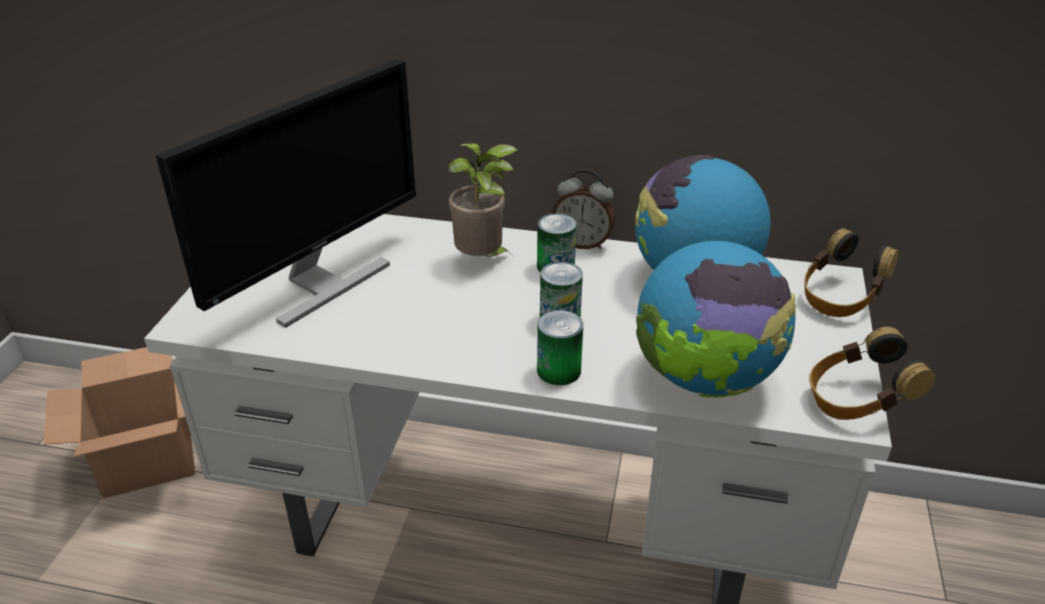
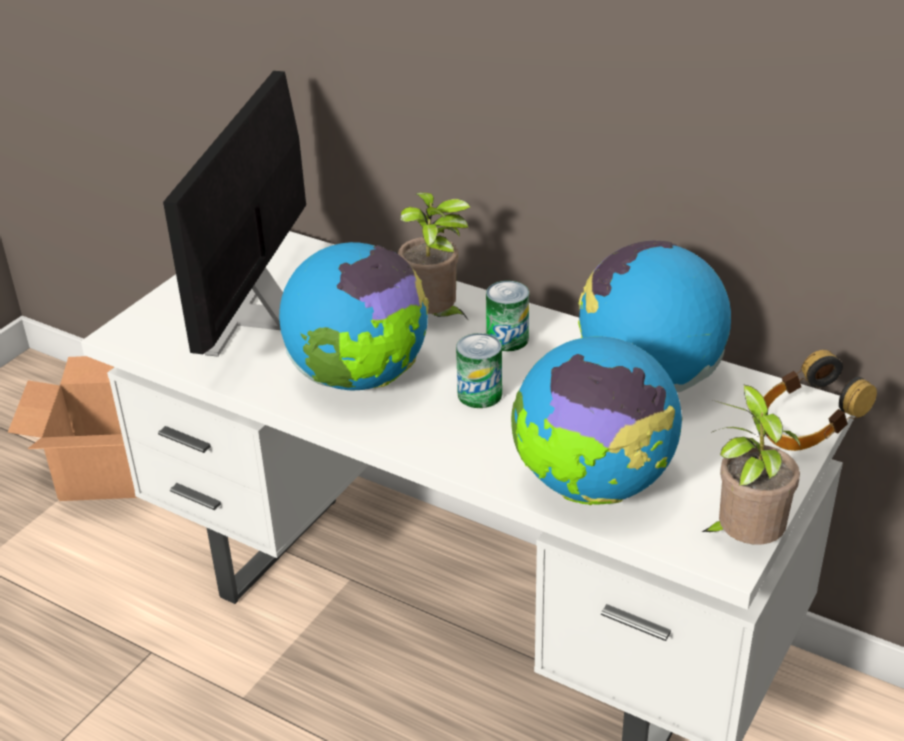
camera: 20 degrees right, 0 degrees up
(319, 285) = (260, 317): monitor -> monitor turned 135 degrees clockwise
(443, 324) = (359, 378): none -> globe
(559, 370) = (447, 446): can -> none
(582, 243) = (551, 318): alarm clock -> none
(856, 401) = (743, 541): headphones -> potted plant

